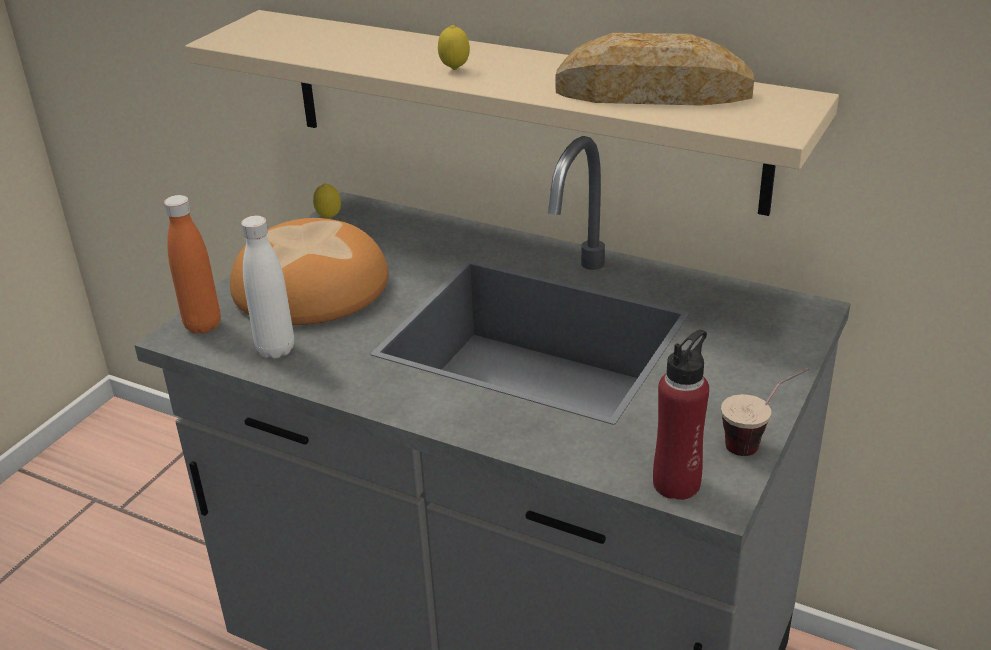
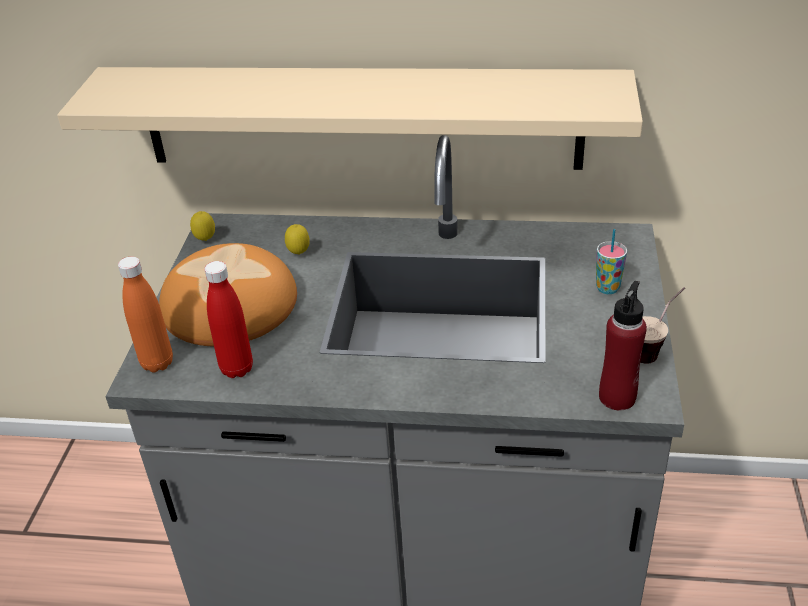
camera: 20 degrees left, 5 degrees up
(276, 349) = (237, 369): white bottle -> red bottle
(455, 70) = (324, 98): lemon -> lemon (299, 254)
(652, 92) = (498, 92): bread -> none
(745, 362) = (607, 288): none -> cup

